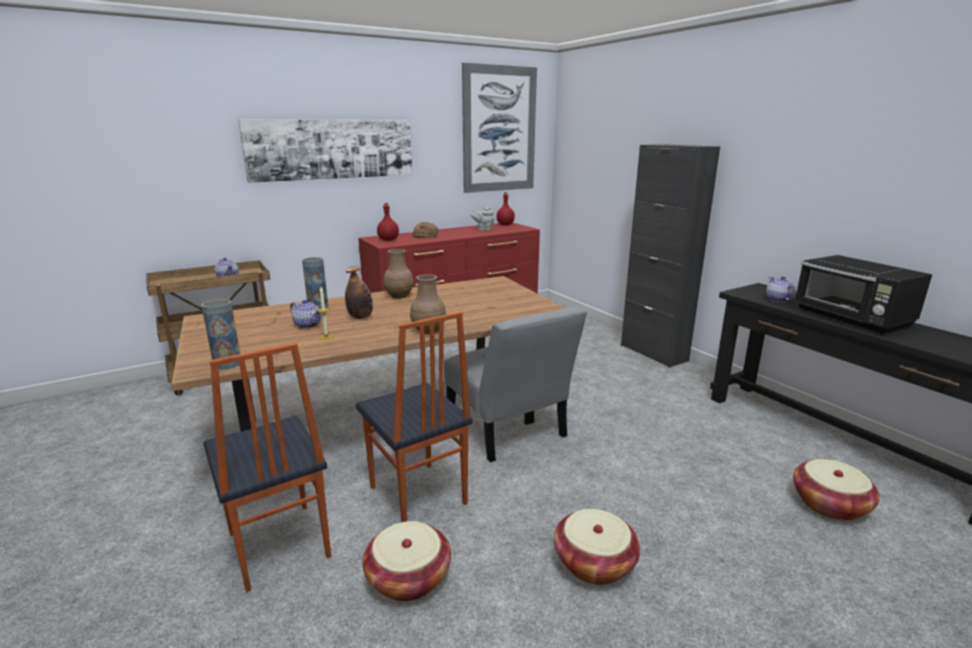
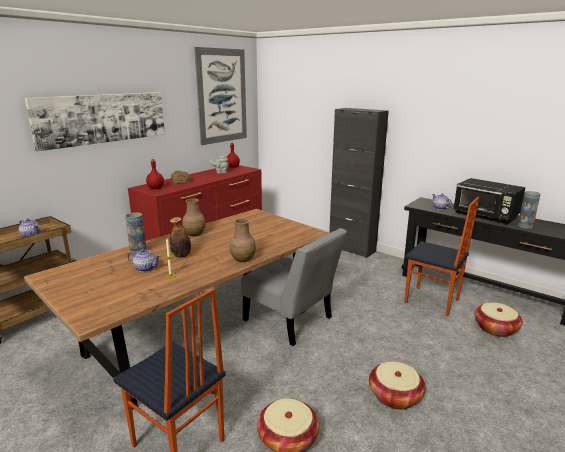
camera: 20 degrees left, 0 degrees up
(227, 364) = (111, 311): vase -> vase (525, 226)
(416, 496) = (257, 382): chair -> chair (431, 302)

